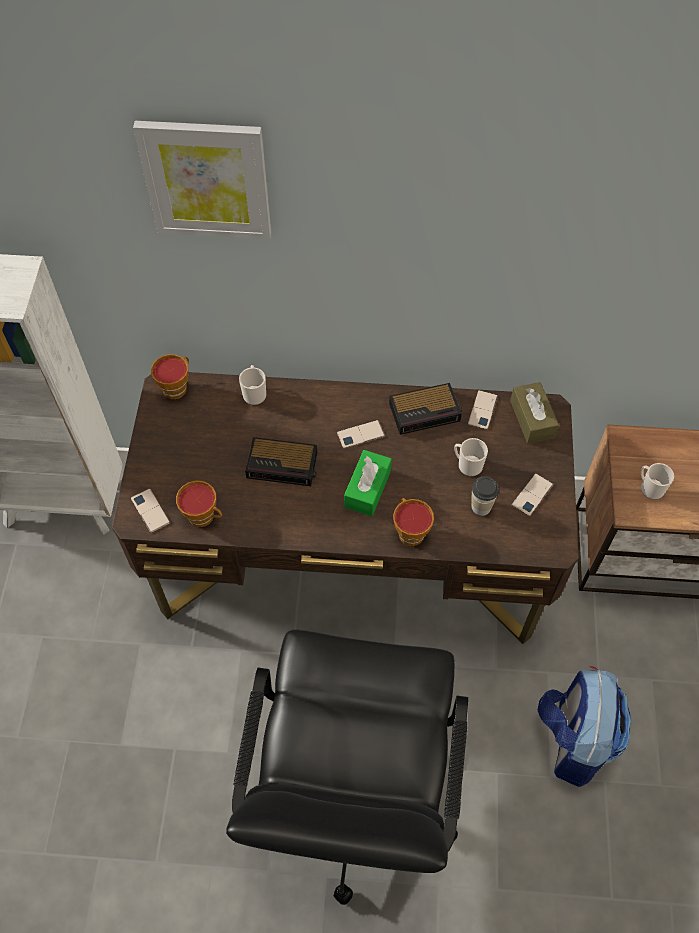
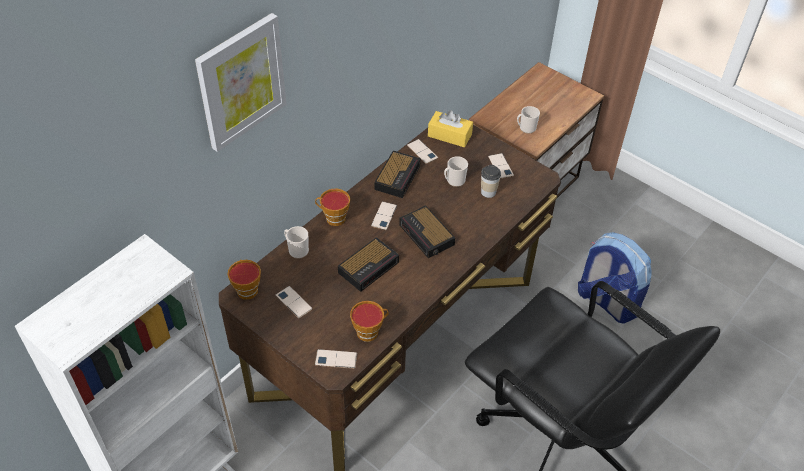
camera: 55 degrees left, 10 degrees down
(190, 433) = (293, 302): none -> phone
(367, 489) = (427, 235): green tissue box -> alarm clock
(409, 531) = (476, 234): cup -> cup (333, 218)
(532, 419) = (449, 135): brown tissue box -> yellow tissue box

